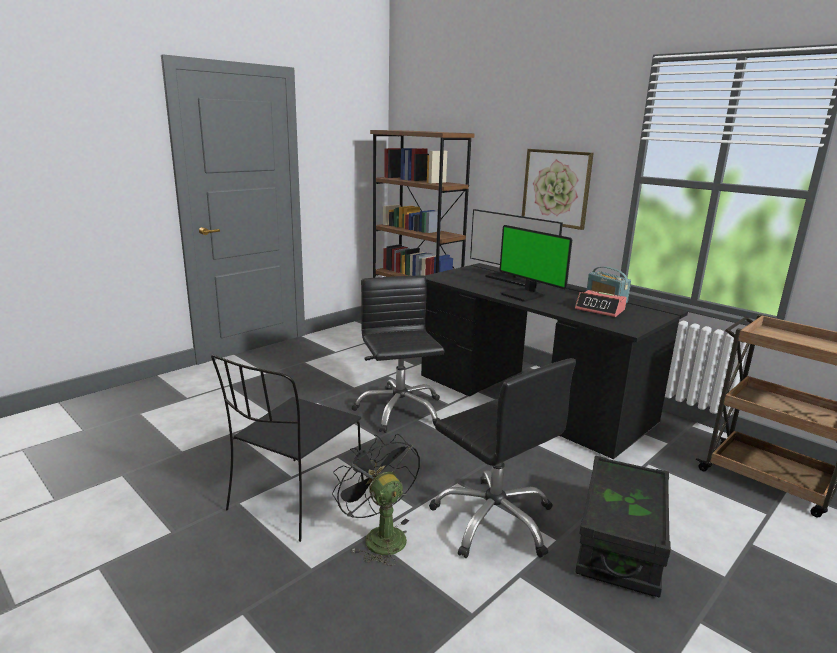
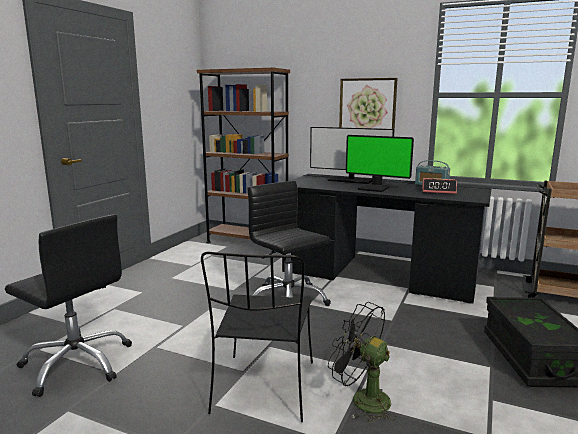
camera: 20 degrees left, 5 degrees down
(494, 520) = (435, 364): black office chair -> black office chair (77, 363)

